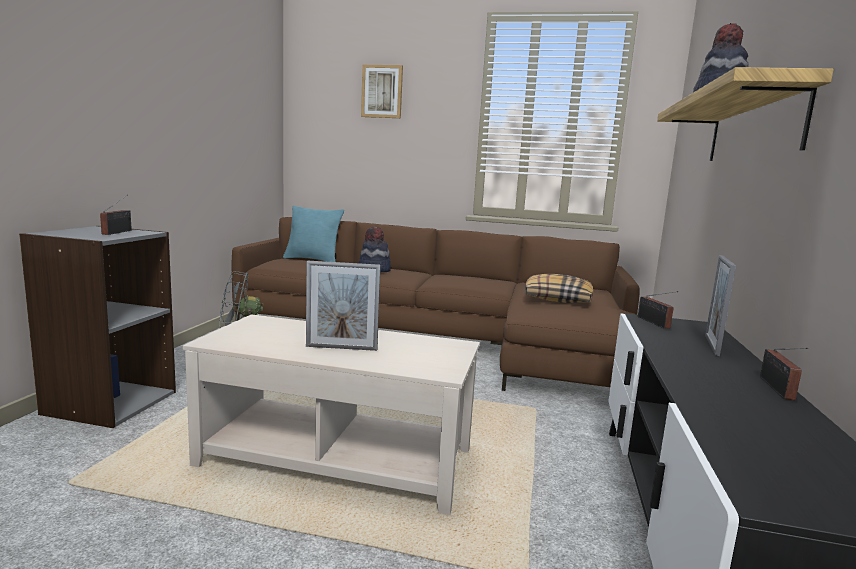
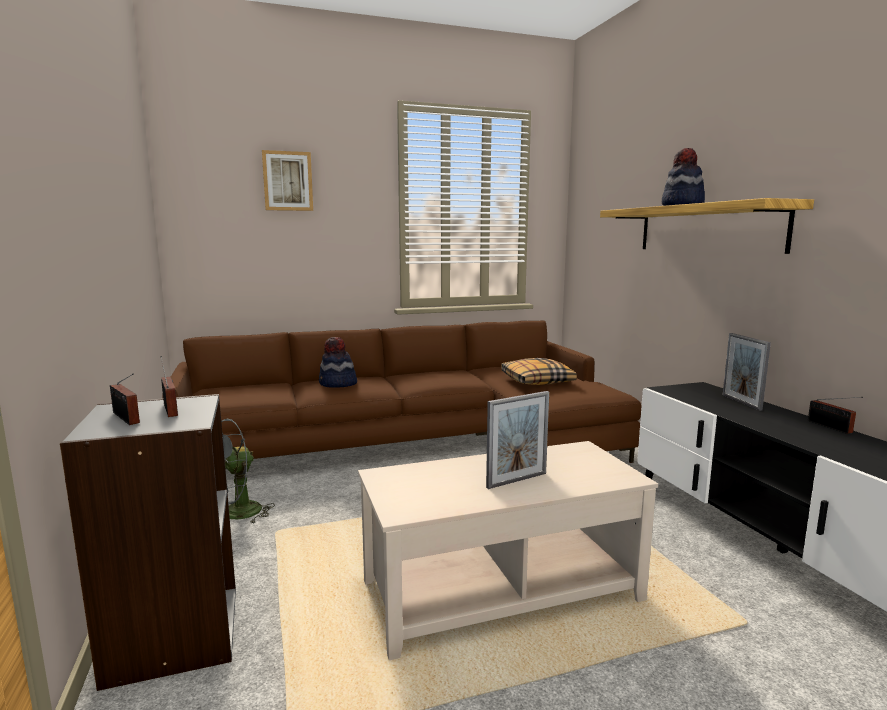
camera: 30 degrees left, 0 degrees up
(312, 260) = (243, 385): turquoise pillow -> none
(654, 323) = (679, 392): radio -> radio (126, 418)

